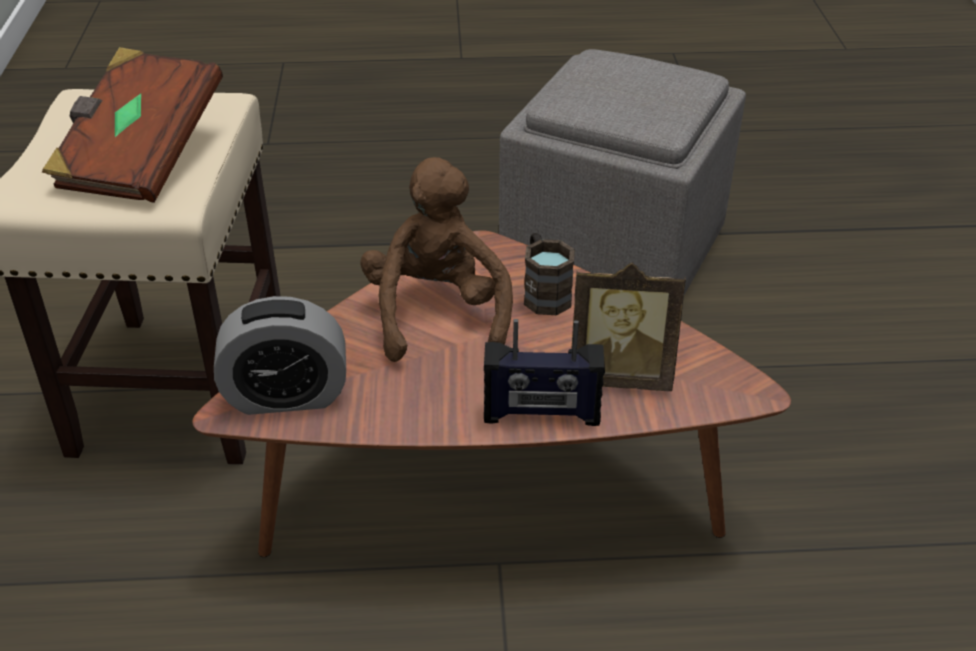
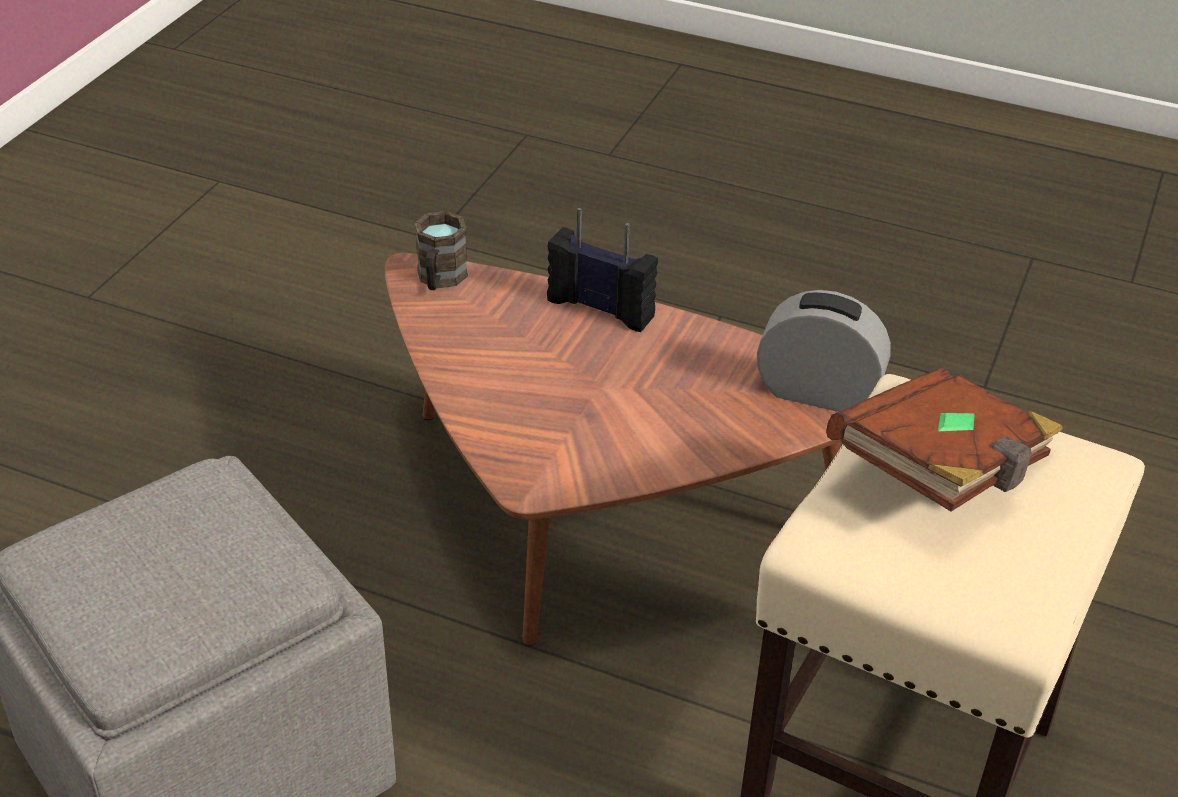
camera: 155 degrees left, 0 degrees up
(437, 314) = (632, 422): brown plush toy -> none
(544, 292) = (508, 408): brown mug -> brown mug (439, 280)
(620, 375) = (508, 313): picture frame -> none

